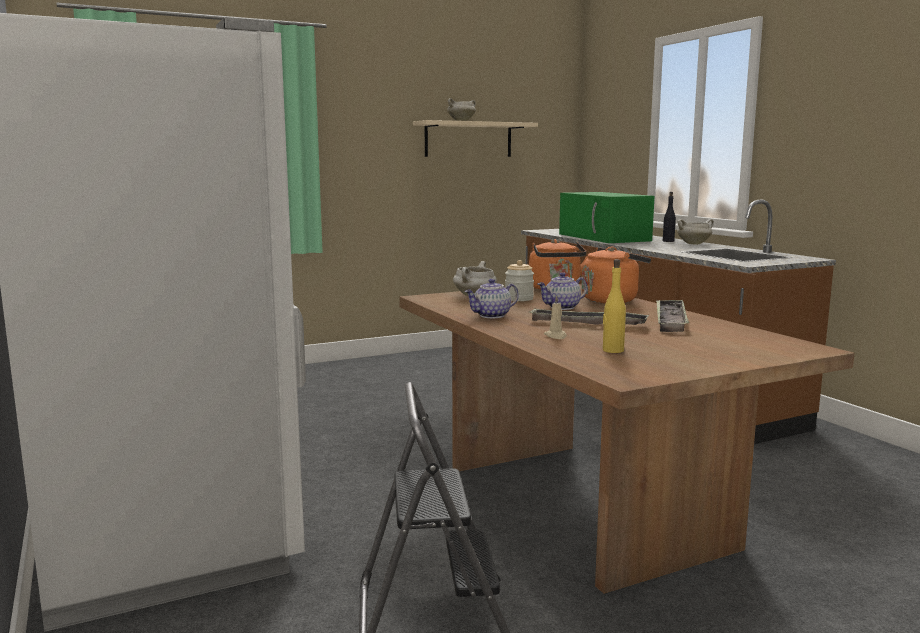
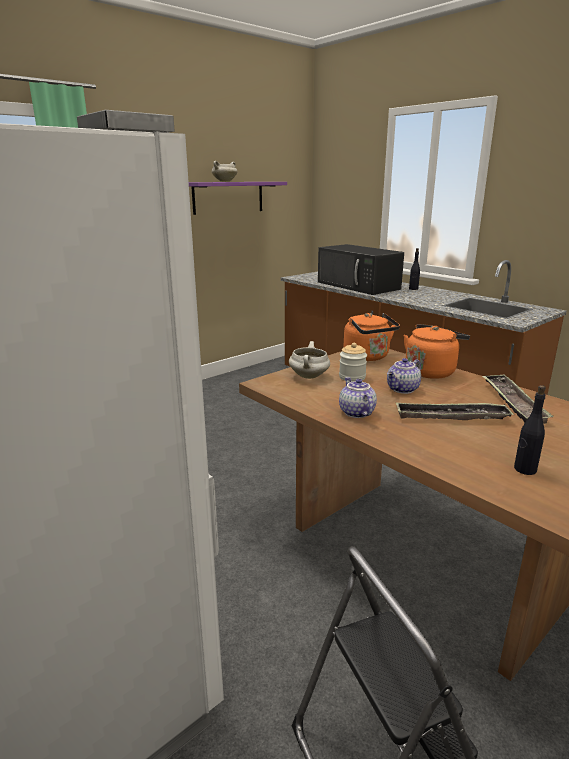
camera: 15 degrees left, 10 degrees up
(468, 139) = (228, 197): beige shelf -> purple shelf
(492, 316) = (355, 412): teapot -> teapot turned 120 degrees clockwise
(556, 336) = (448, 447): beige candle -> none
(604, 237) = (359, 286): green microwave -> black microwave
(612, 350) = (524, 469): yellow bottle -> black bottle
(694, 244) = (437, 292): white cooking pot -> none

